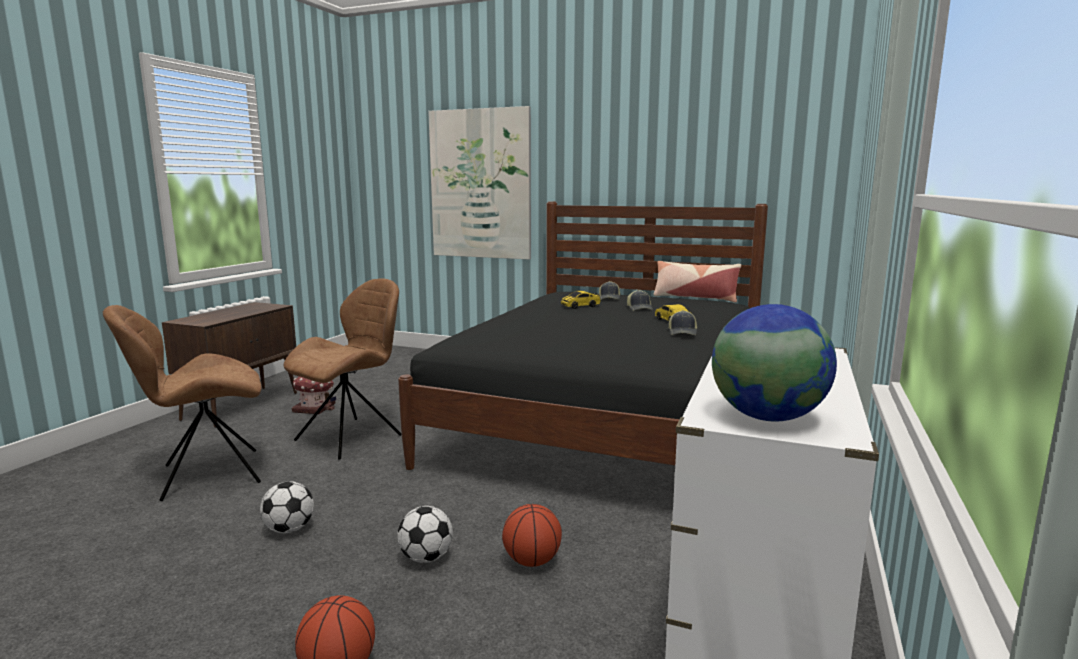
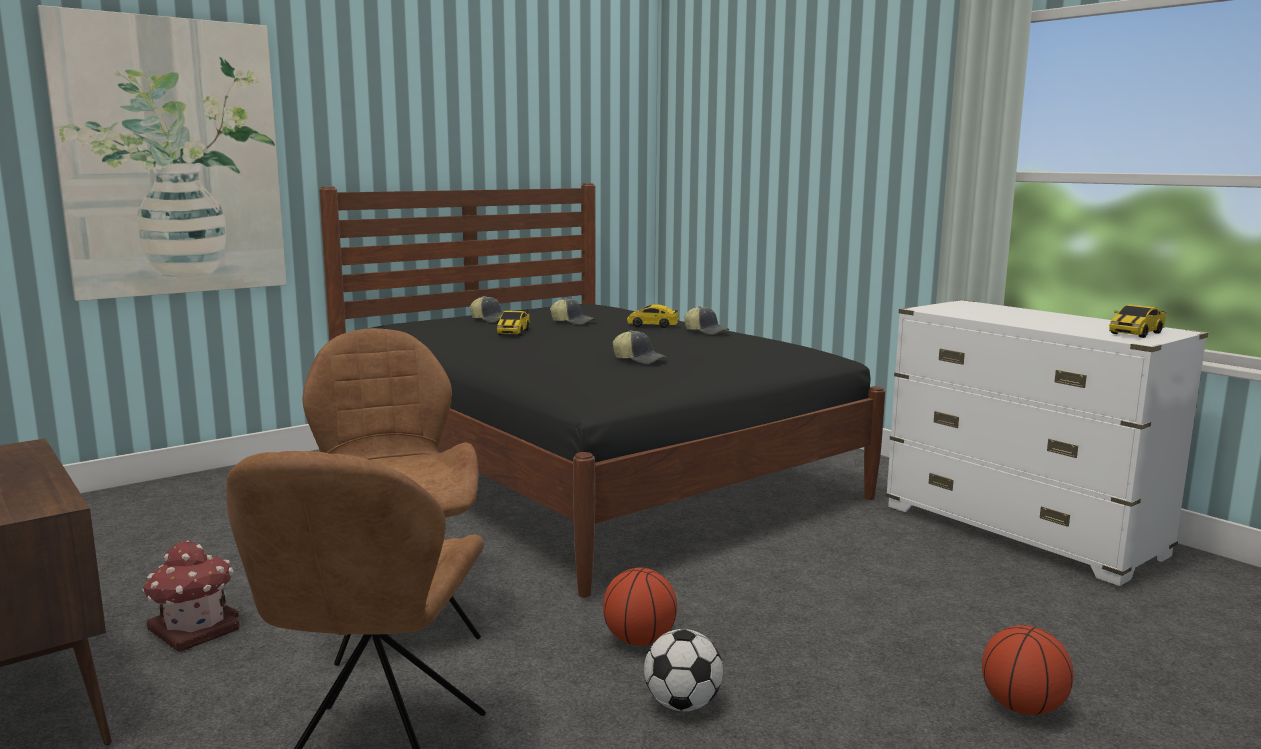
camera: 60 degrees left, 0 degrees up
(426, 558) = (831, 628): football -> none
(532, 561) = (875, 581): basketball -> basketball (639, 640)
(548, 334) = (639, 359): none -> cap
(695, 298) = (541, 305): pillow -> none
(767, 417) = (1136, 333): globe -> toy car

